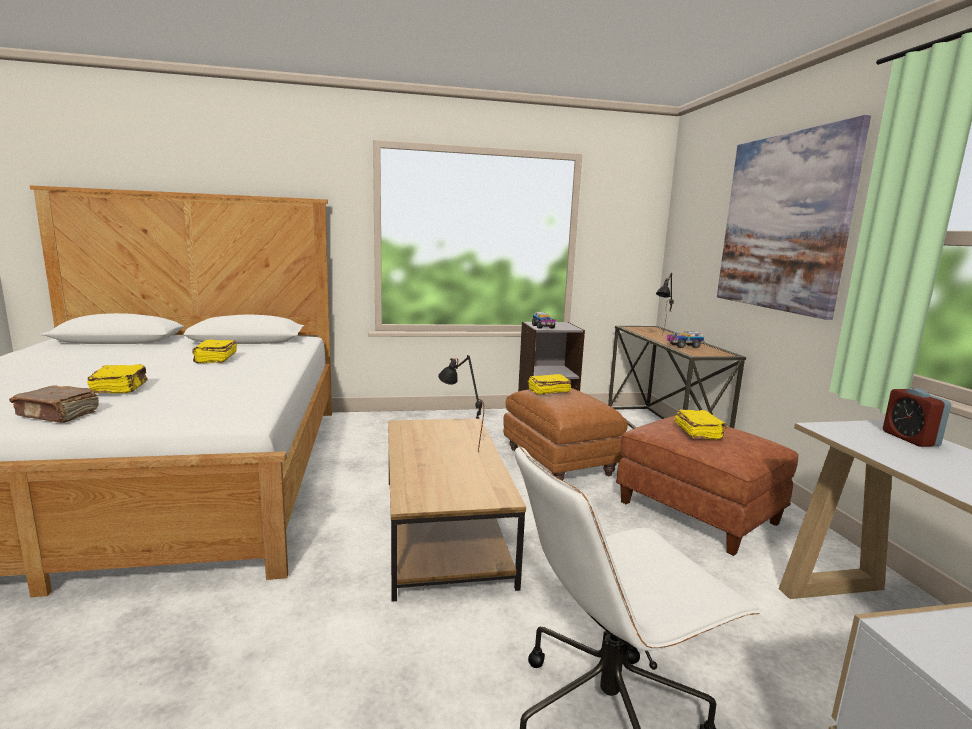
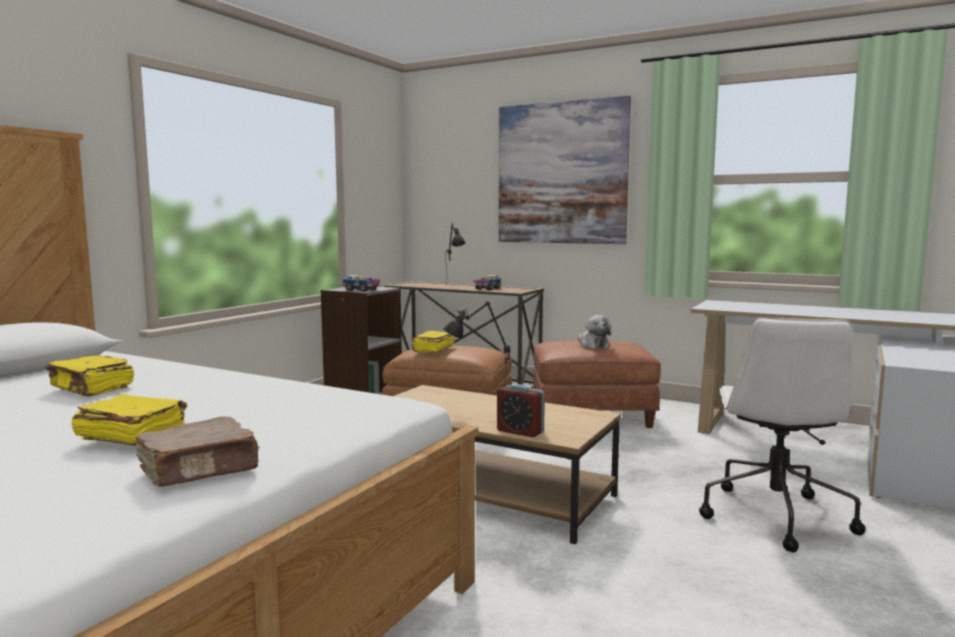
camera: 50 degrees left, 5 degrees down
(698, 432) = (592, 345): yellow book -> plush toy
(910, 439) = (739, 304): alarm clock -> alarm clock (520, 431)

